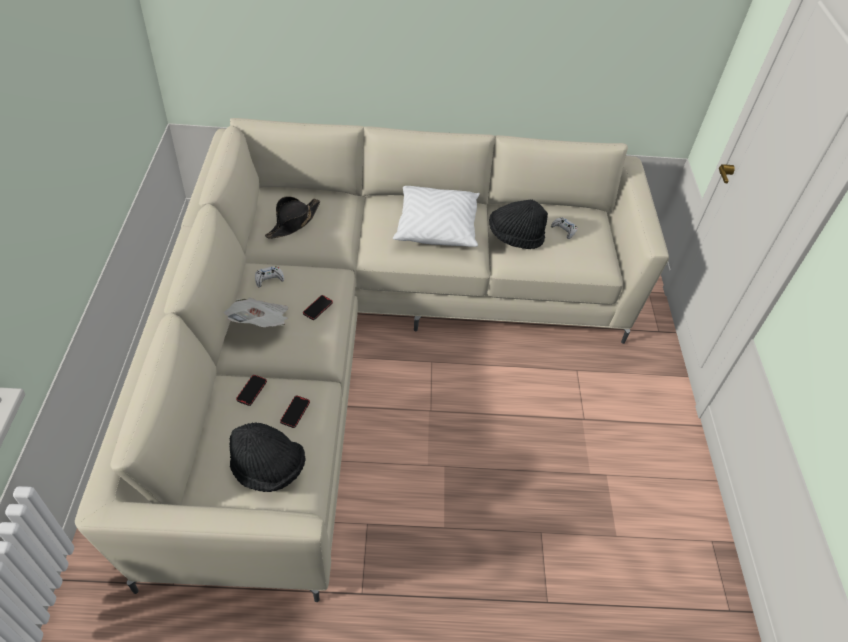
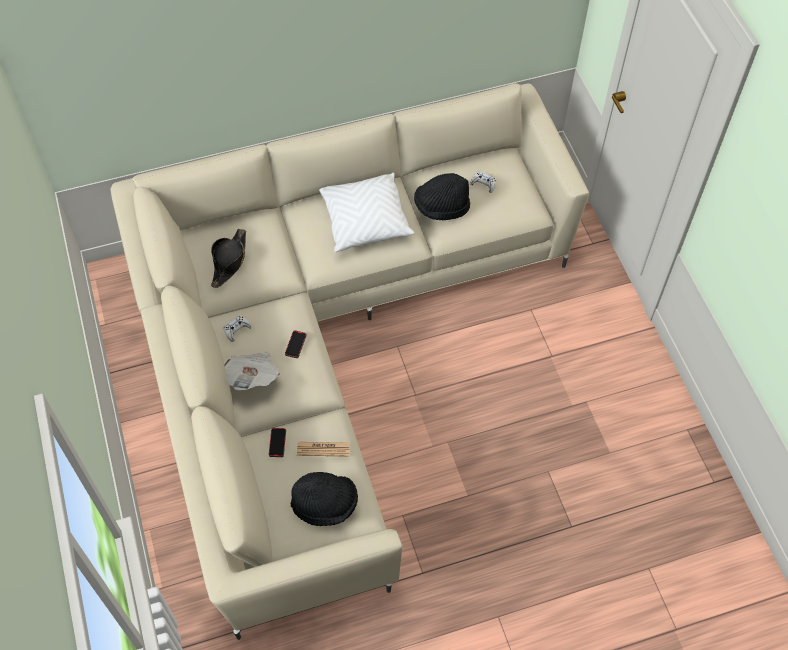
camera: 15 degrees left, 10 degrees up
(295, 412) = (323, 449): phone -> newspaper

